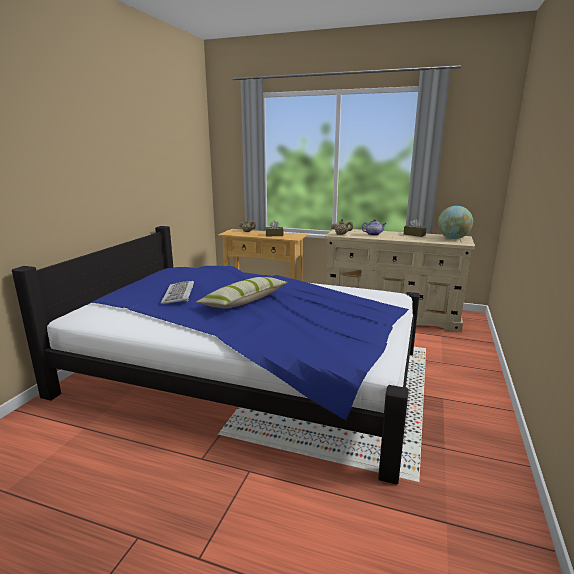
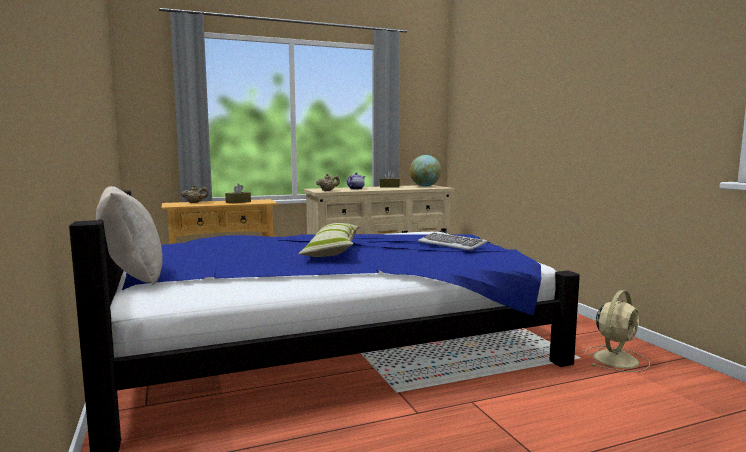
camera: 40 degrees left, 10 degrees down
(105, 294) = (132, 275): none -> beige pillow
(179, 294) = (245, 258): keyboard -> keyboard (452, 244)
(457, 503) = (616, 359): none -> beige fan

